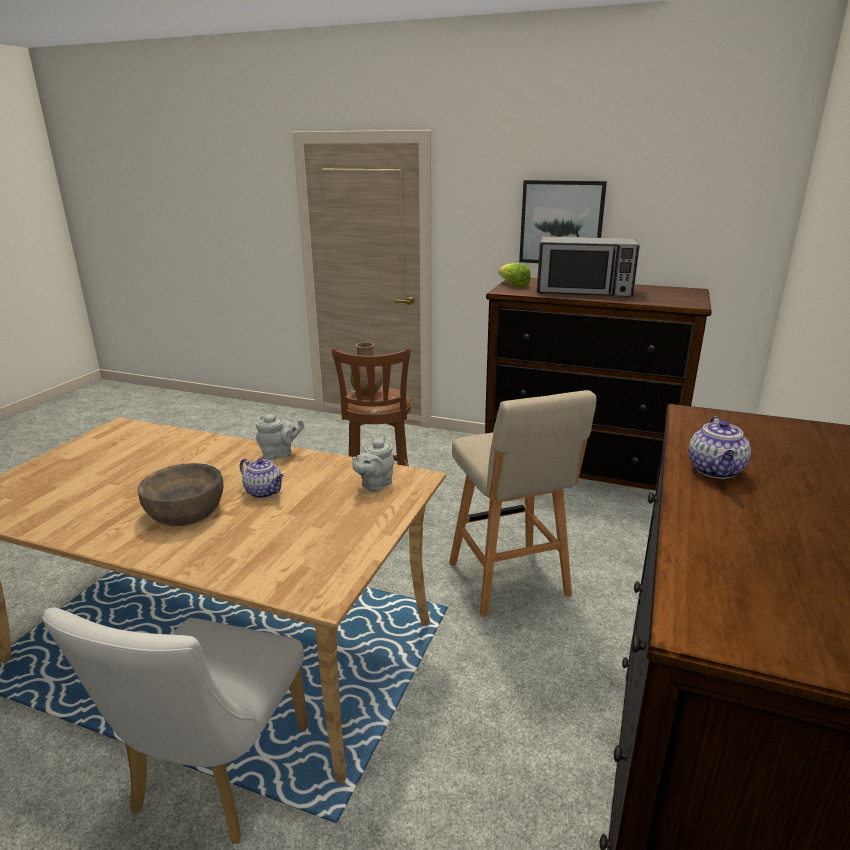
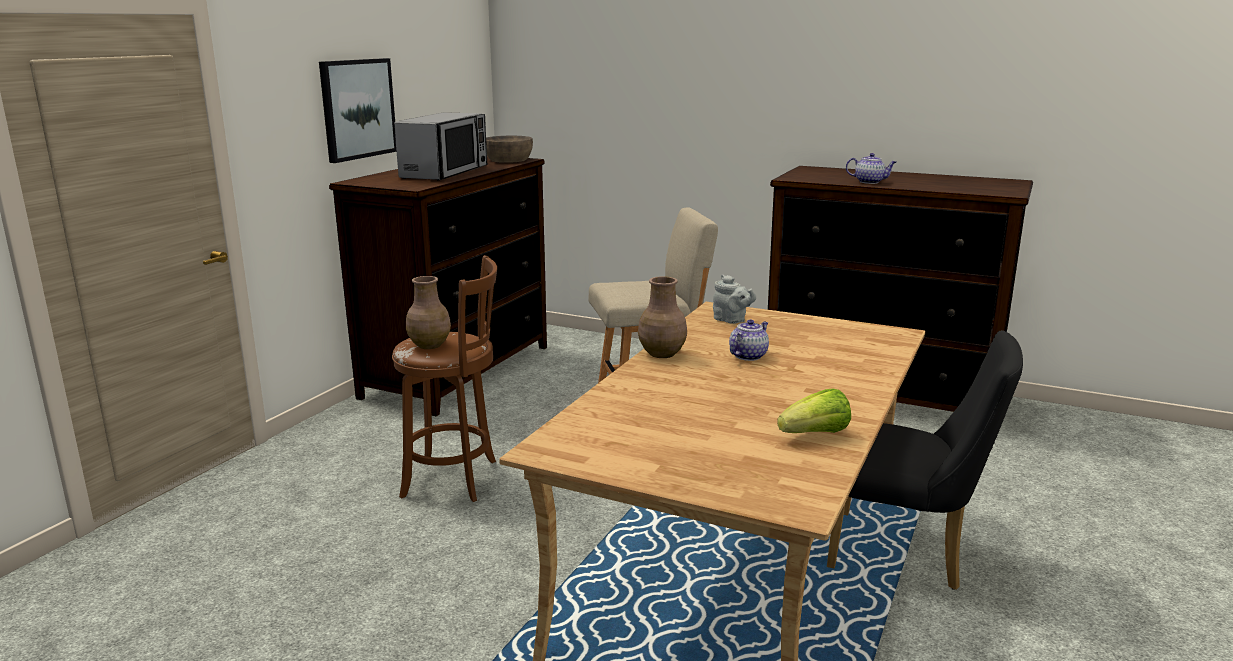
camera: 85 degrees left, 5 degrees down
(185, 510) = (791, 383): brown bowl -> brown bowl (508, 160)
(214, 778) = (908, 553): white chair -> black chair
(280, 454) = (662, 354): grey teapot -> brown vase
(513, 285) = (386, 184): lettuce -> lettuce (815, 434)

